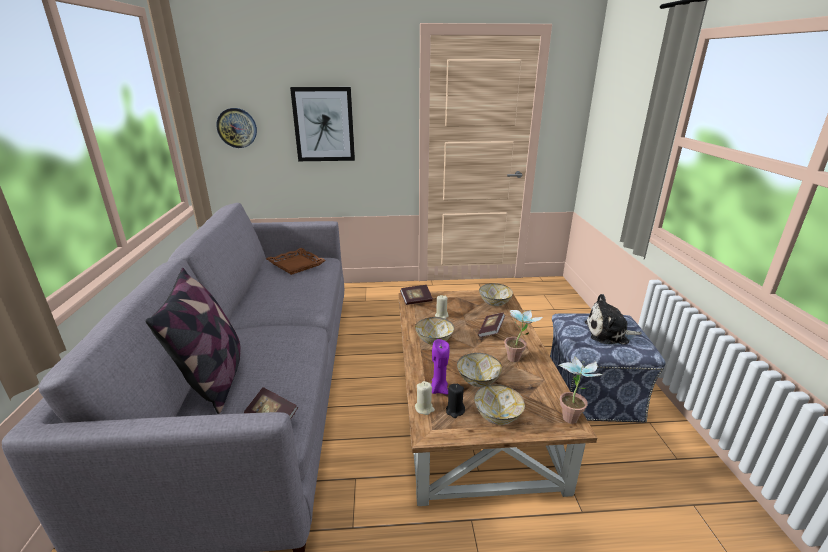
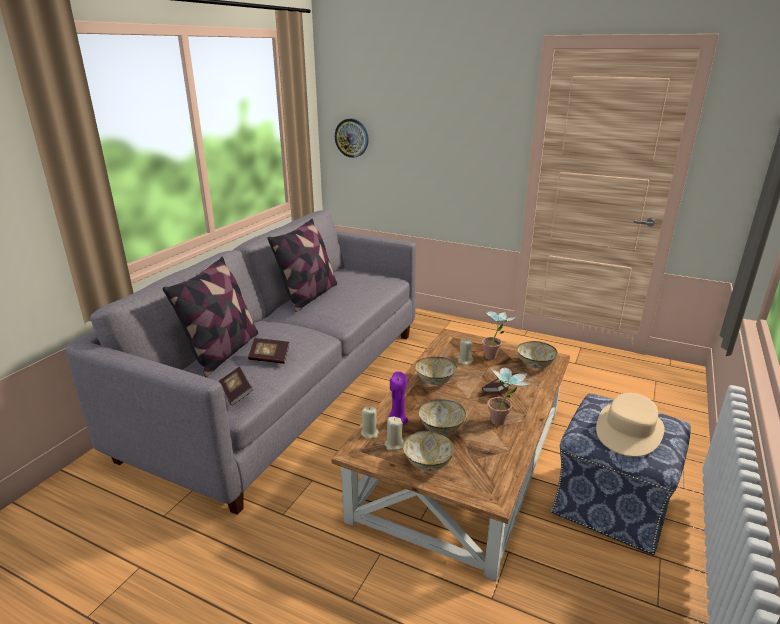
camera: 30 degrees right, 0 degrees up
(258, 293) = (309, 296): none -> pillow
(296, 264) = (360, 278): brown tray -> none
(324, 124) = (430, 141): picture -> none
(416, 300) = (454, 340): book -> book (269, 358)
(455, 411) = (394, 444): black candle -> beige candle
(572, 415) = (503, 490): potted plant -> potted plant (494, 356)
(609, 333) = (629, 430): plush toy -> beige hat

